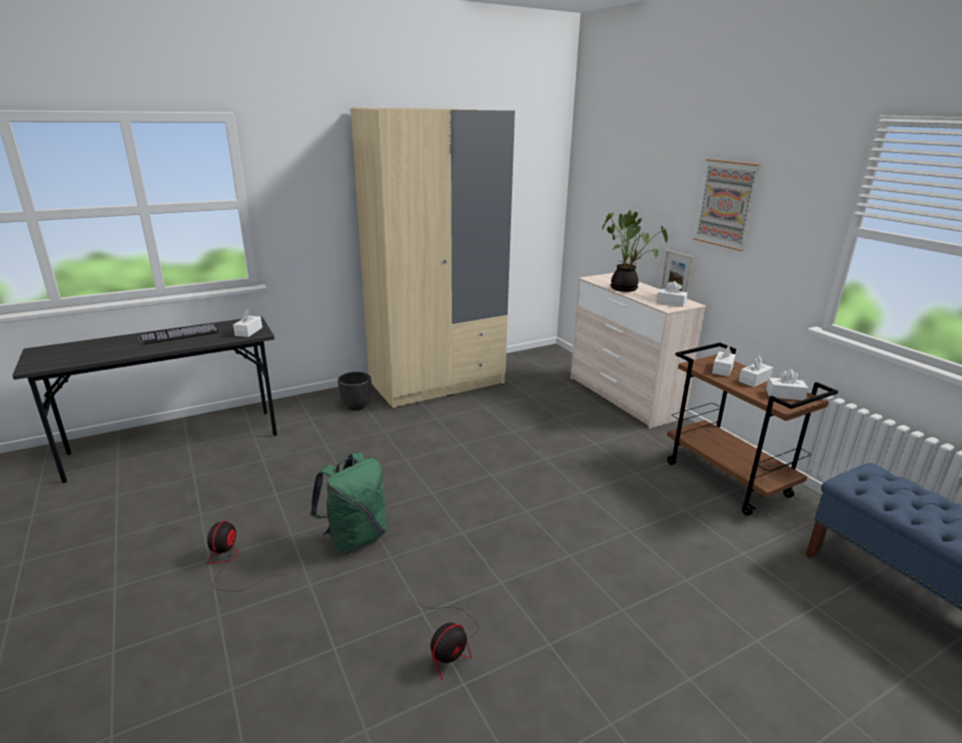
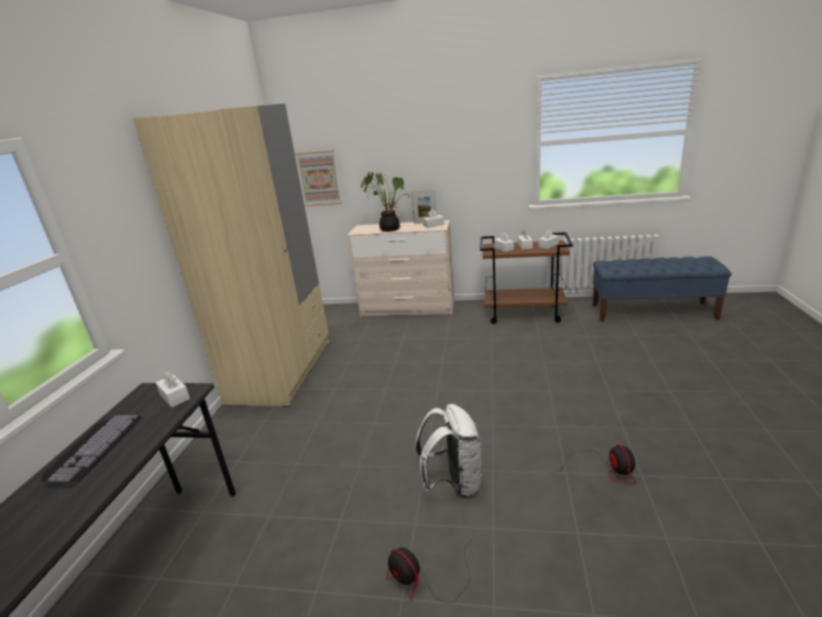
camera: 50 degrees left, 0 degrees up
(355, 538) = (453, 483): green backpack -> white backpack
(357, 406) = (255, 425): black planter -> none
(726, 204) = (446, 148): picture -> picture (319, 178)

